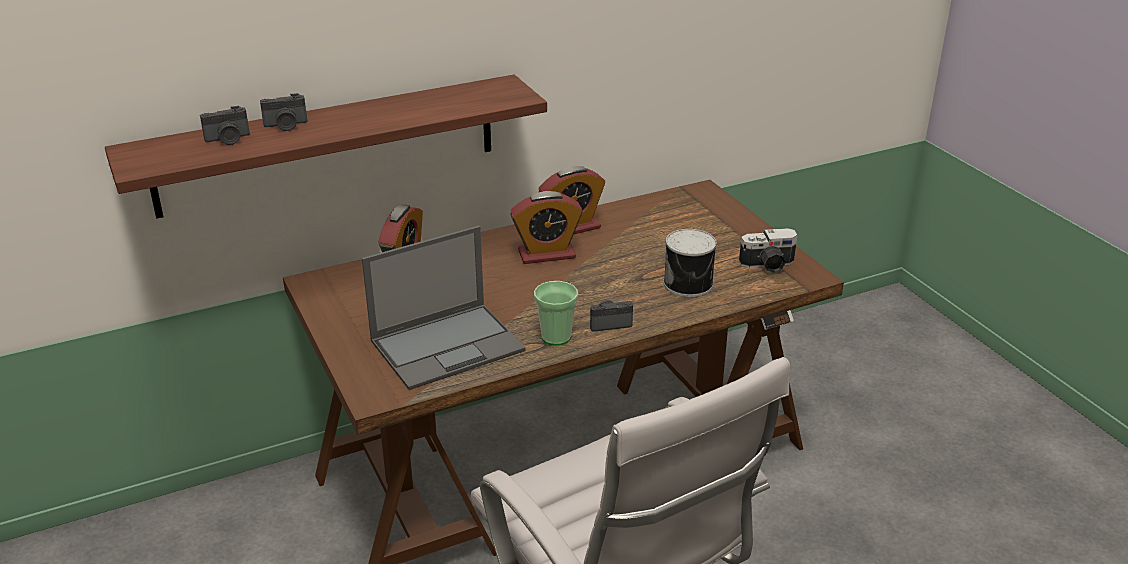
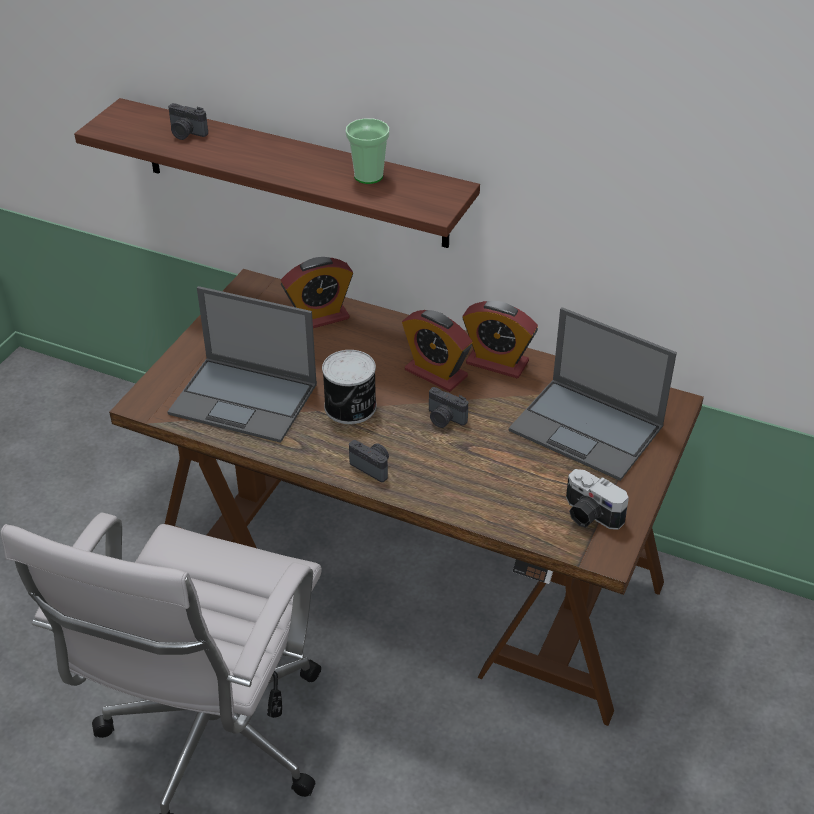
camera: 50 degrees right, 10 degrees up
(286, 125) = (238, 142): camera -> camera (444, 419)
(556, 337) = (318, 448): cup -> cup (368, 176)
(686, 228) = (588, 429): none -> laptop
(689, 284) = (492, 481): can -> can (351, 407)

